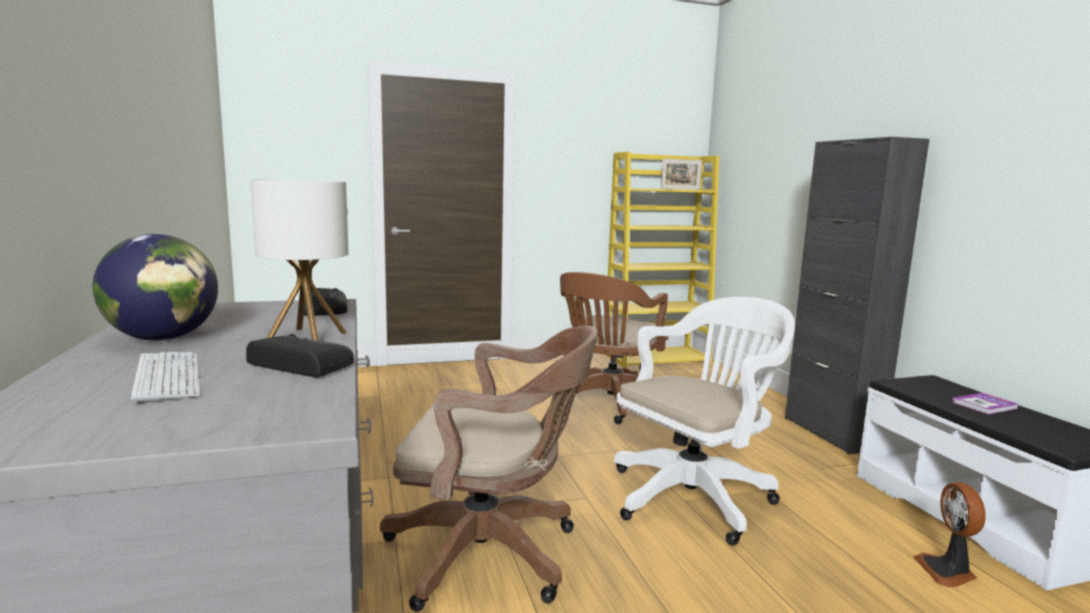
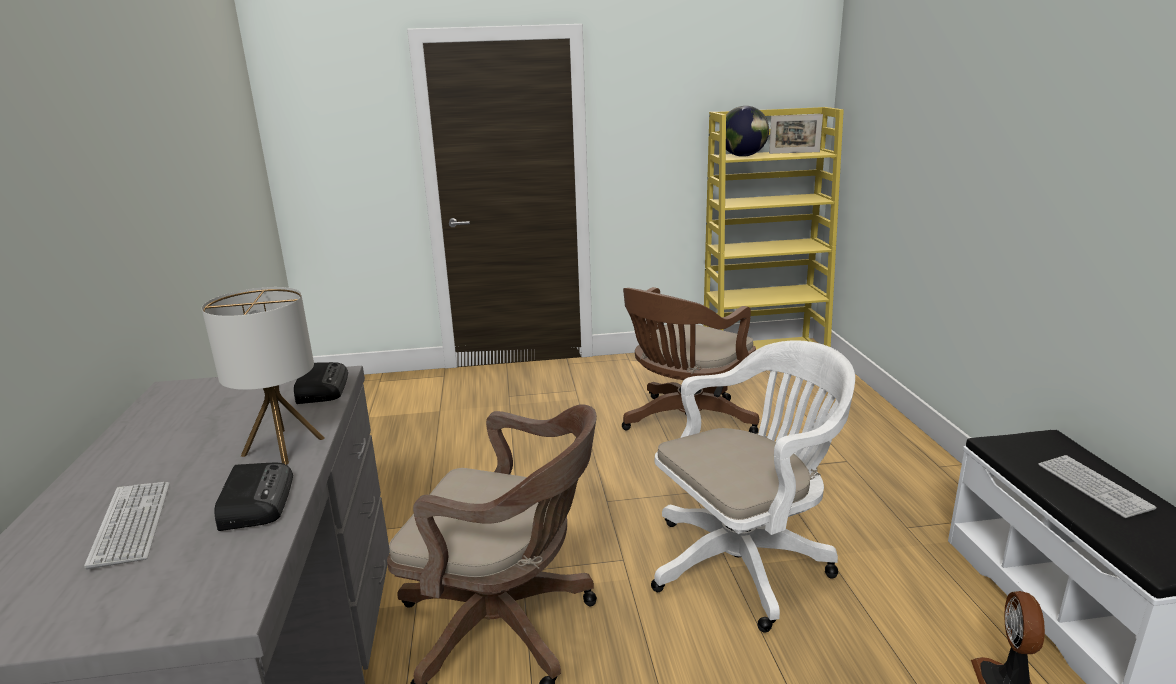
camera: 10 degrees right, 10 degrees up
(163, 338) = (151, 451): globe -> globe (743, 156)
(299, 364) = (256, 501): radio -> radio turned 45 degrees clockwise
(831, 433) = (940, 475): black cabinet -> none
(984, 405) = (1093, 487): book -> keyboard

